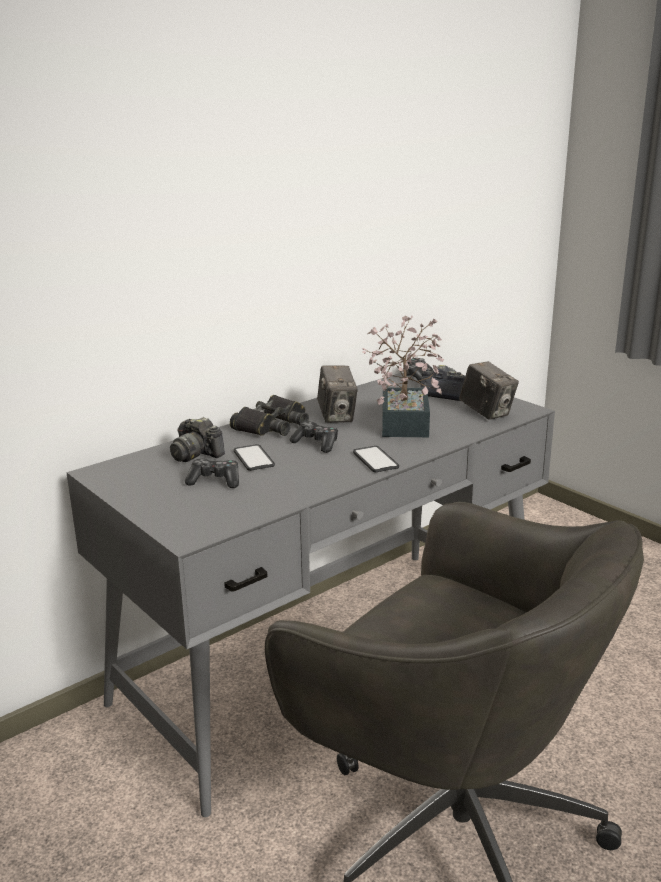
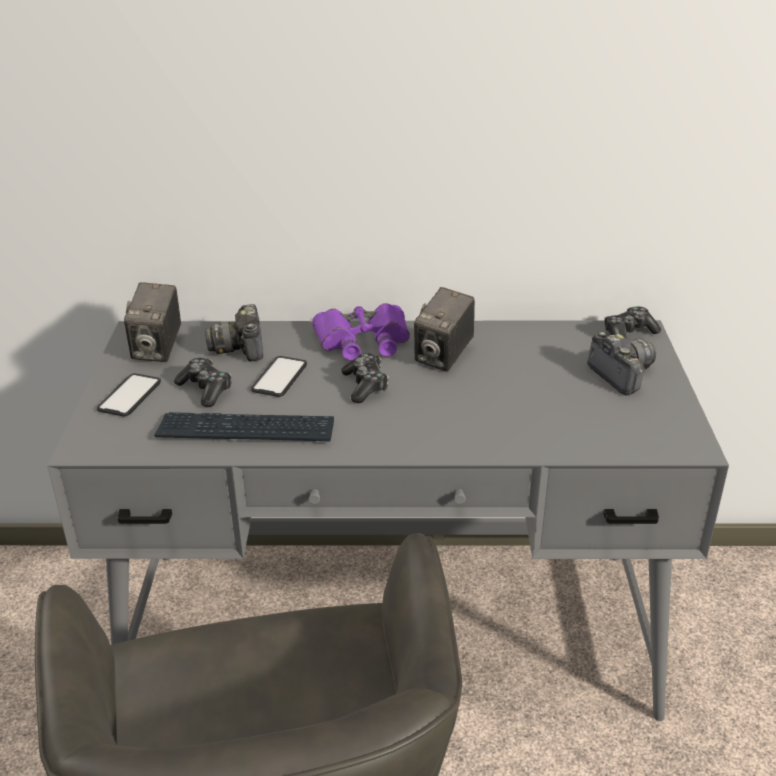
camera: 40 degrees right, 10 degrees up
(272, 425) = (363, 340): black binoculars -> purple binoculars
(284, 488) = (246, 430): none -> keyboard
(375, 460) = (387, 437): phone -> phone (129, 396)
(405, 420) = (510, 395): potted plant -> none
(487, 413) = (626, 428): camera -> camera (158, 350)

